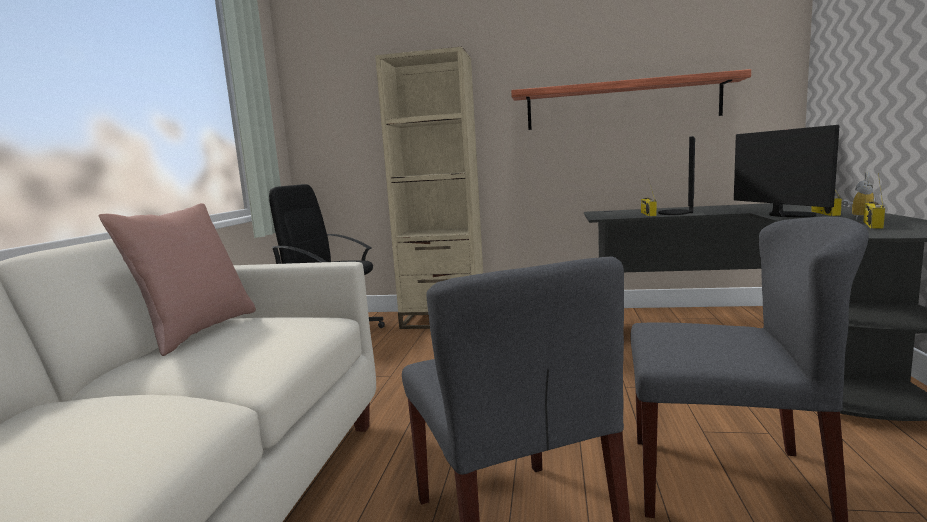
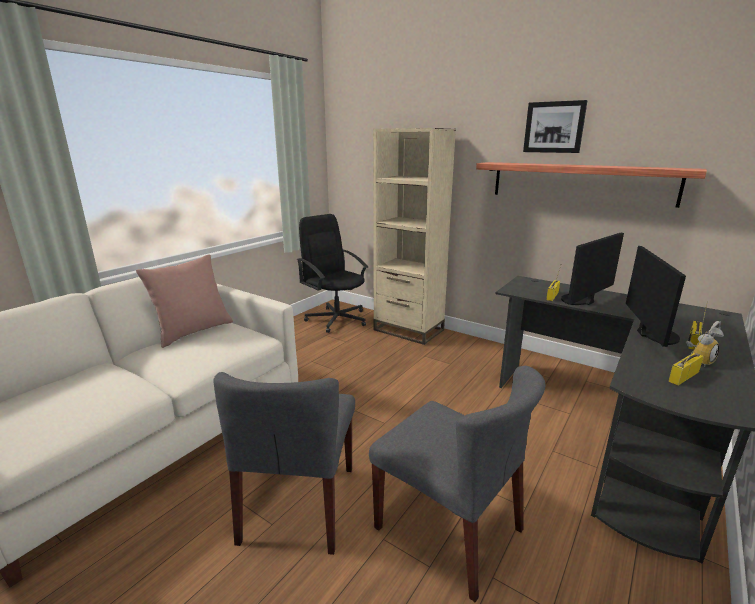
camera: 25 degrees right, 10 degrees up
(585, 47) = (554, 127): none -> picture

